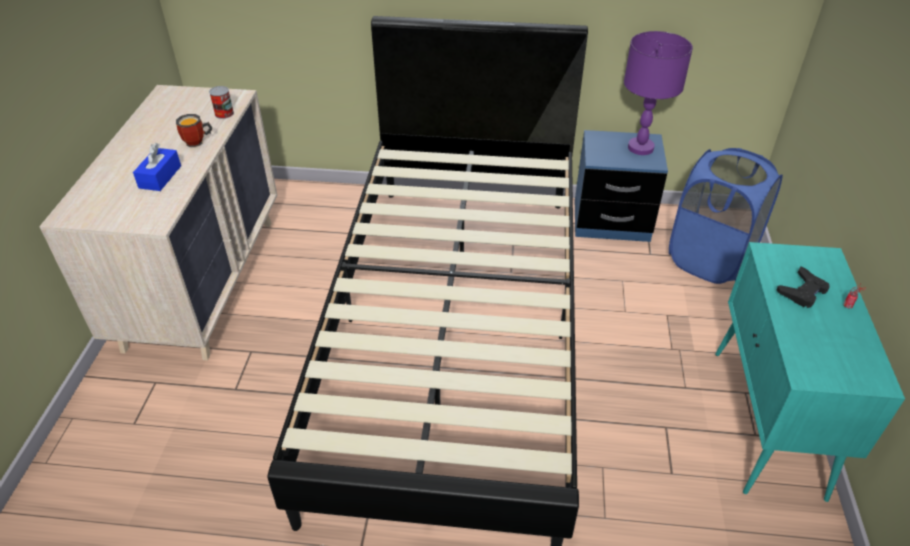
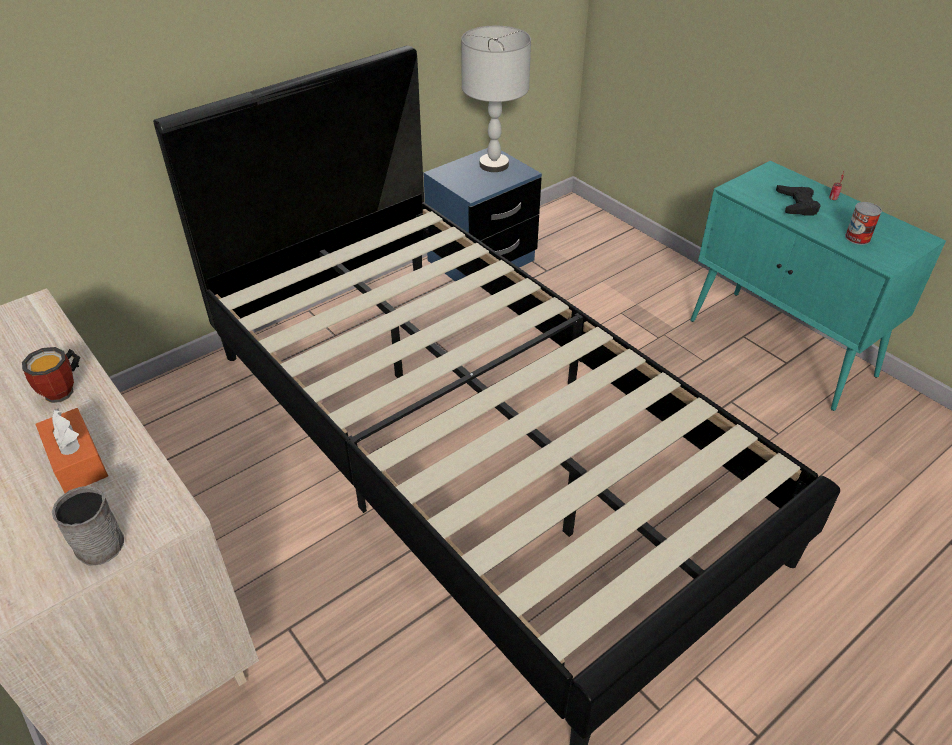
camera: 45 degrees left, 0 degrees up
(121, 214) = (95, 541): none -> grey mug
(160, 177) = (77, 461): blue tissue box -> orange tissue box
(224, 114) = (46, 337): can -> can (857, 238)
(640, 147) = (493, 165): purple table lamp -> grey table lamp
(709, 259) = (594, 249): blue laundry basket -> none

